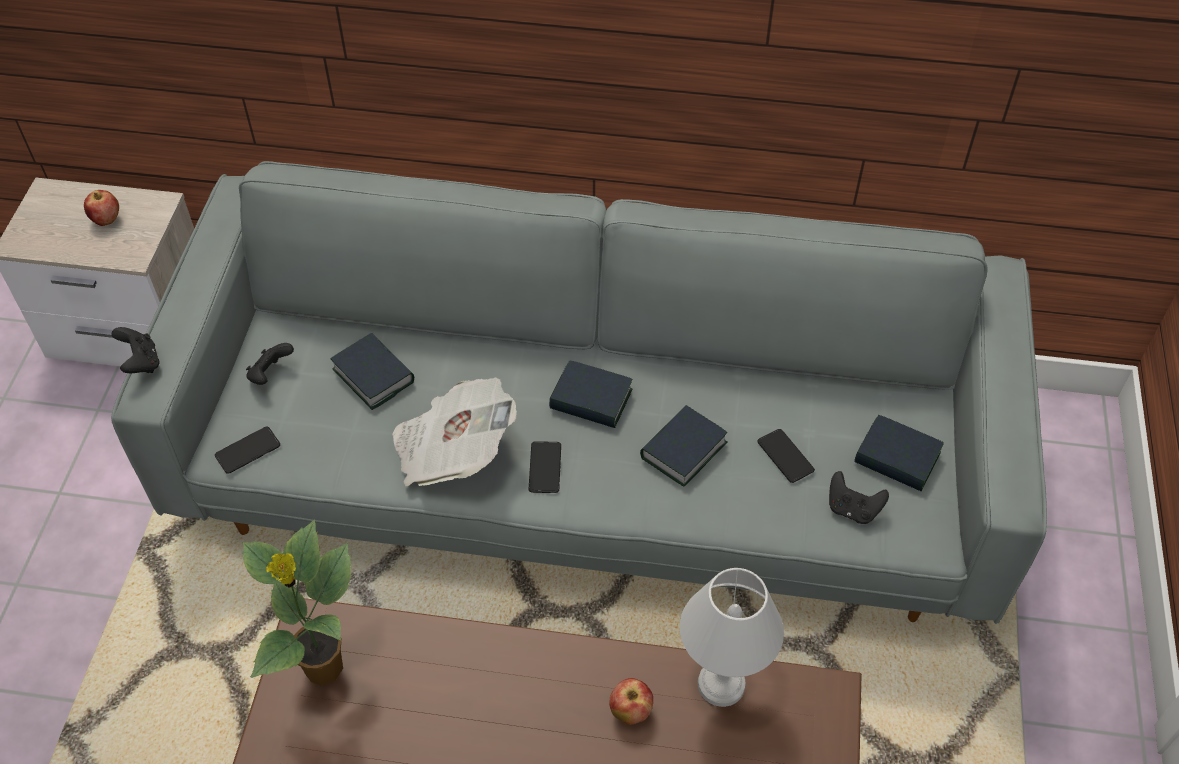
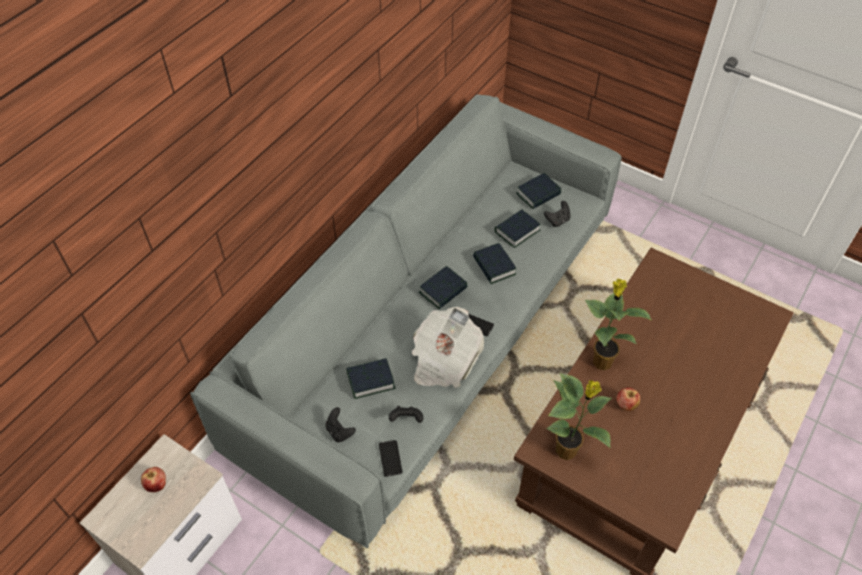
camera: 65 degrees left, 0 degrees up
(141, 363) = (329, 475): black game controller -> black game controller (406, 419)
(536, 666) = (601, 360): none -> potted plant
(630, 711) = (639, 333): apple -> apple (626, 405)
(721, 682) = (637, 295): white table lamp -> none
(785, 456) = (517, 231): phone -> book

